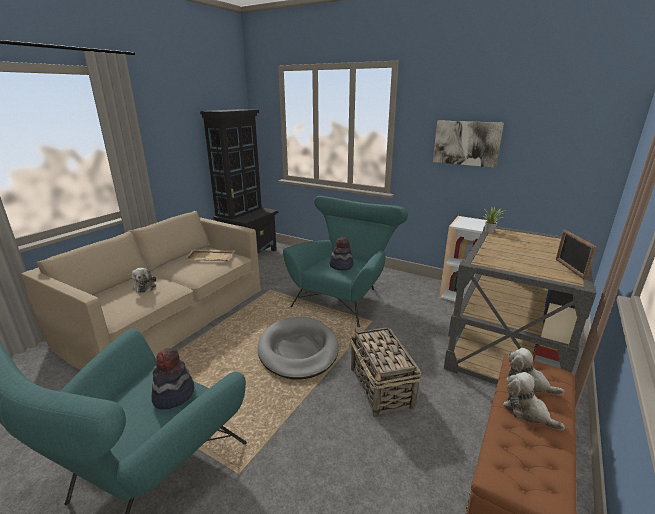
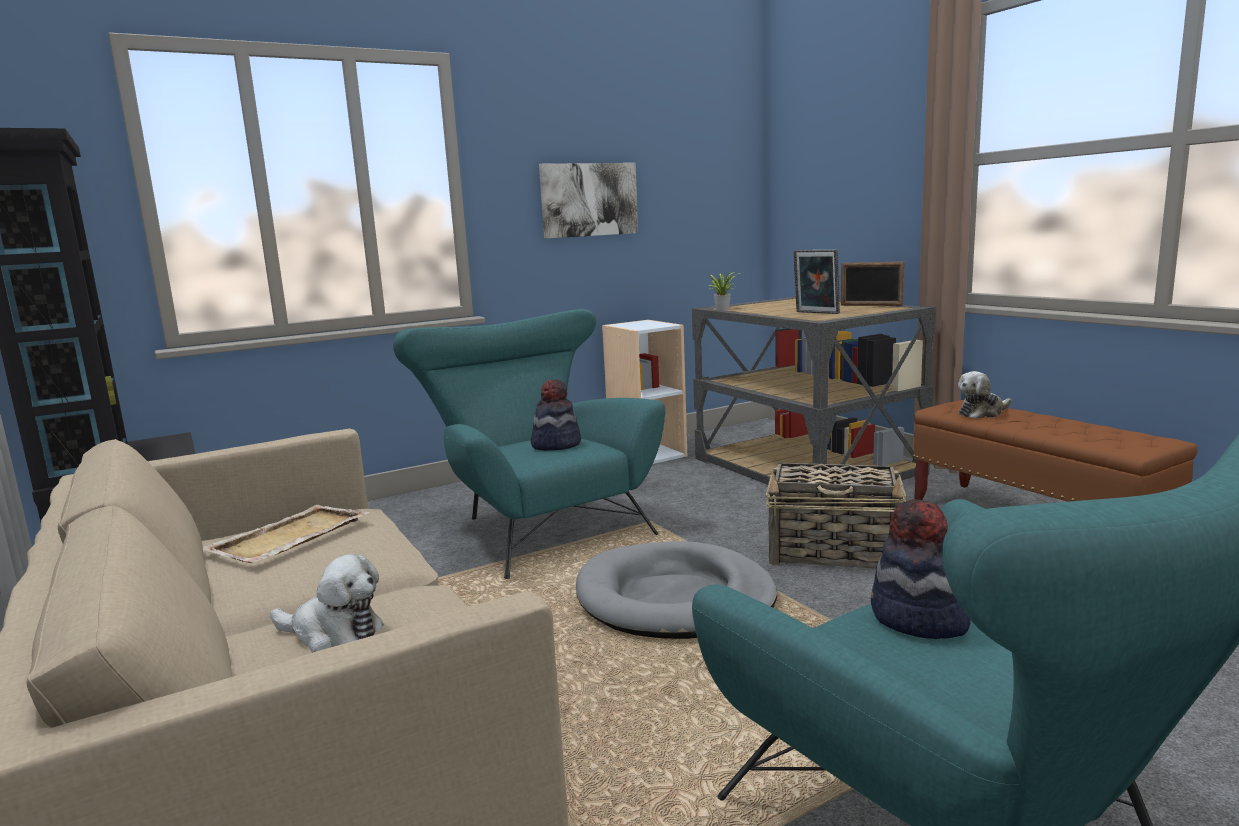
camera: 60 degrees left, 10 degrees down
(508, 257) = (816, 313): none -> picture frame
(527, 411) = (1033, 422): plush toy -> none

